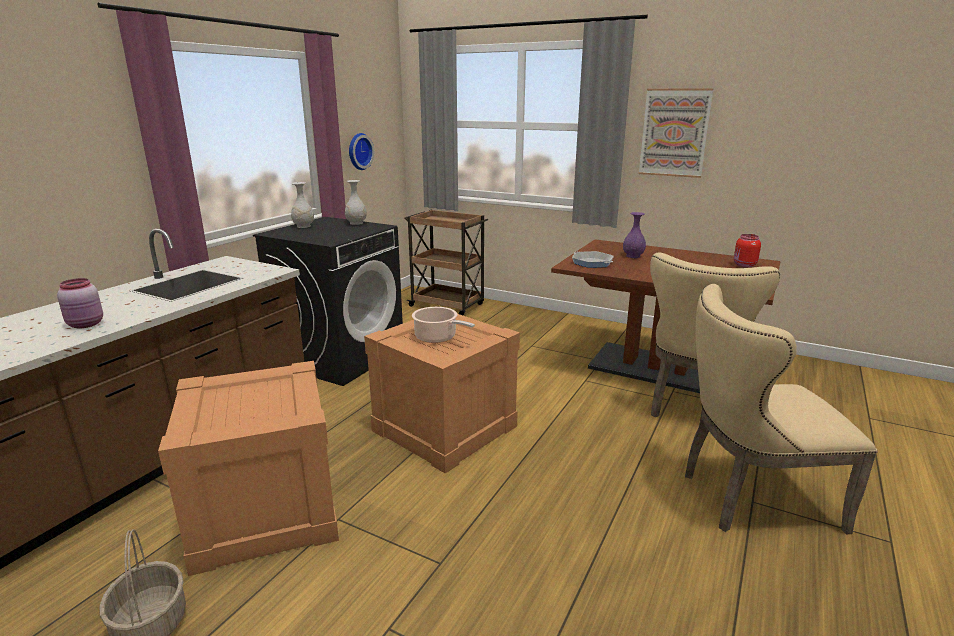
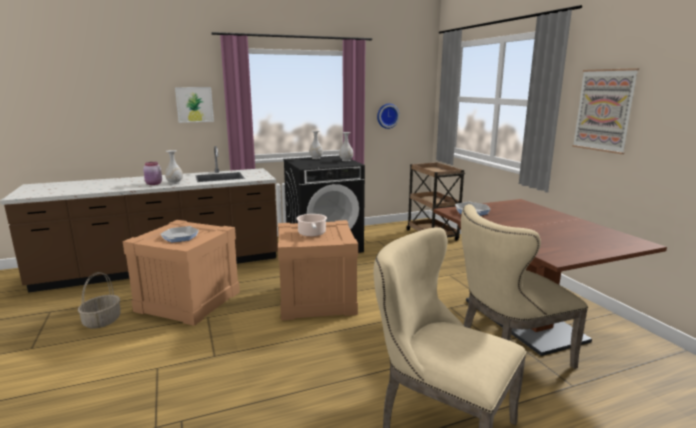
camera: 40 degrees right, 5 degrees down
(76, 152) = (194, 104): none -> picture
(129, 312) = (175, 183): none -> white vase
(250, 405) = (180, 237): none -> frying pan
(633, 256) = (519, 214): purple vase -> none
(744, 265) = (609, 241): red jar -> none

